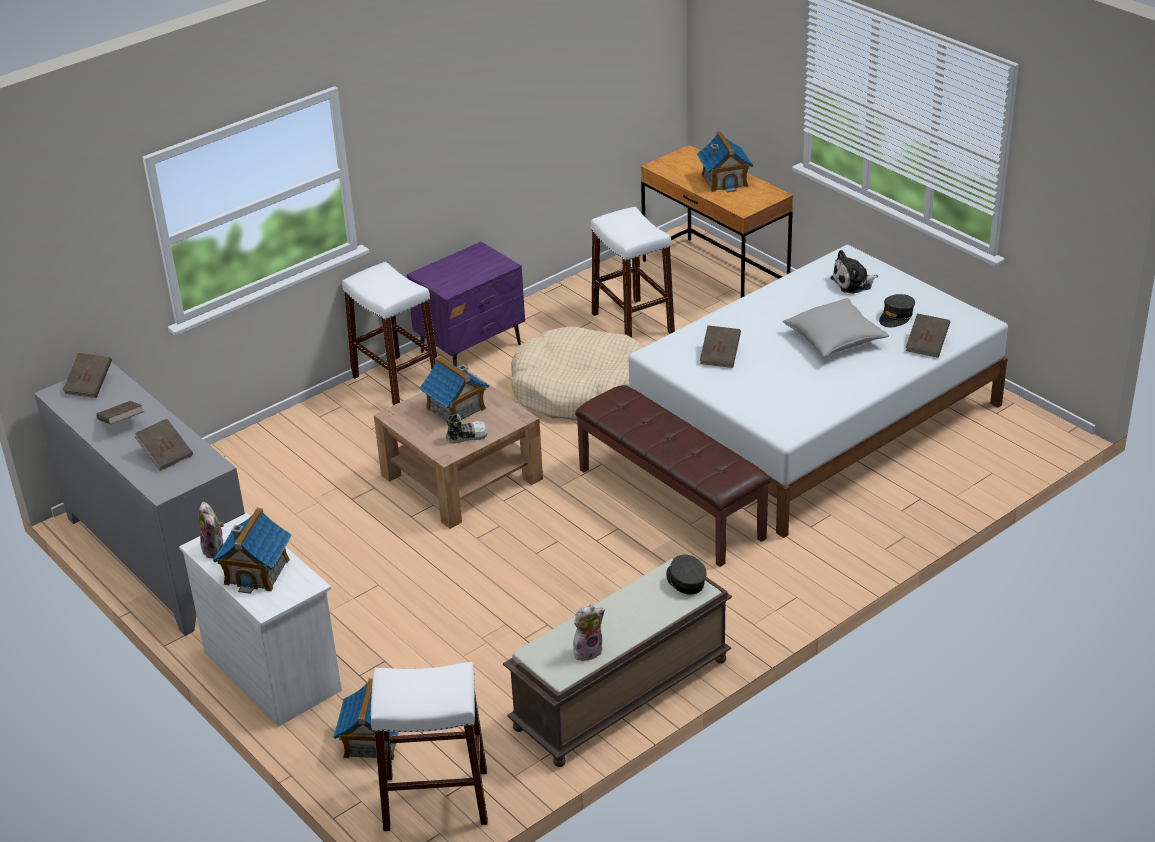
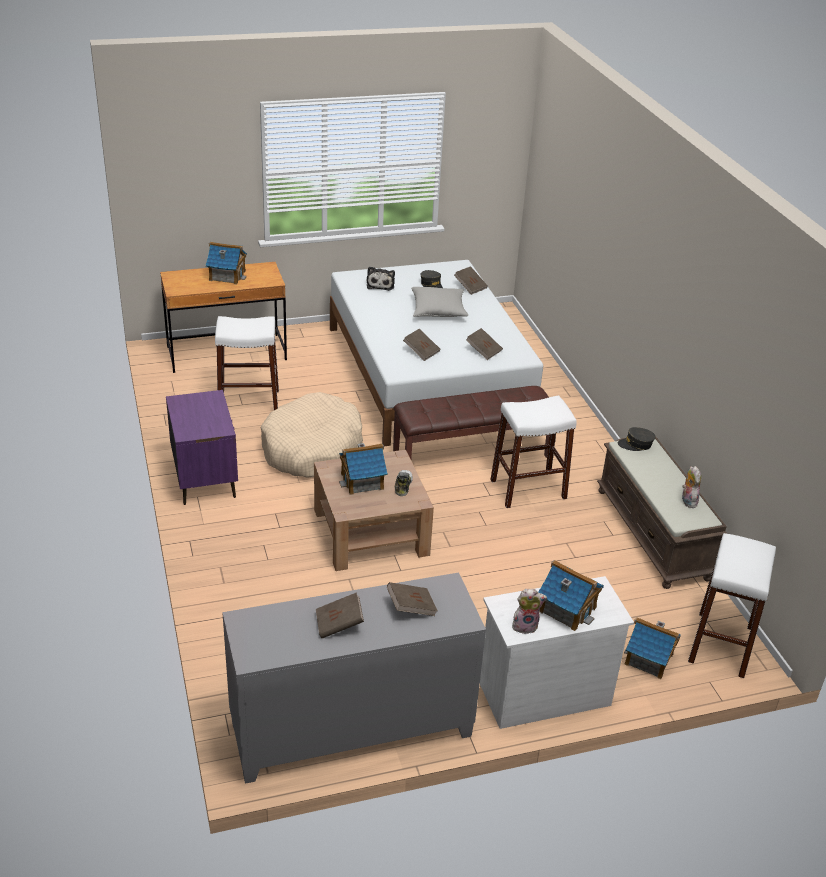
camera: 70 degrees left, 0 degrees up
(90, 385) = (256, 633): brown book -> brown book (483, 351)
(396, 382) = (214, 529): white stool -> white stool (528, 489)

